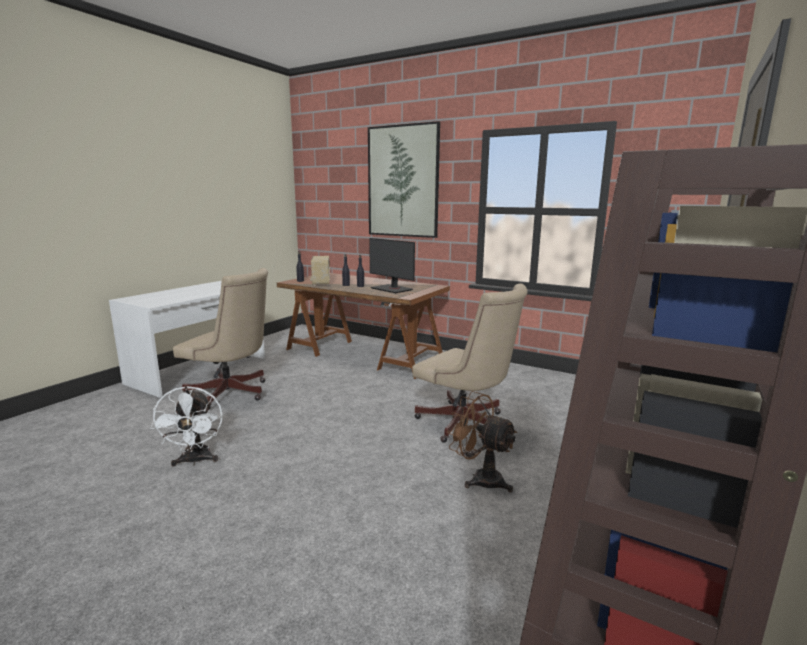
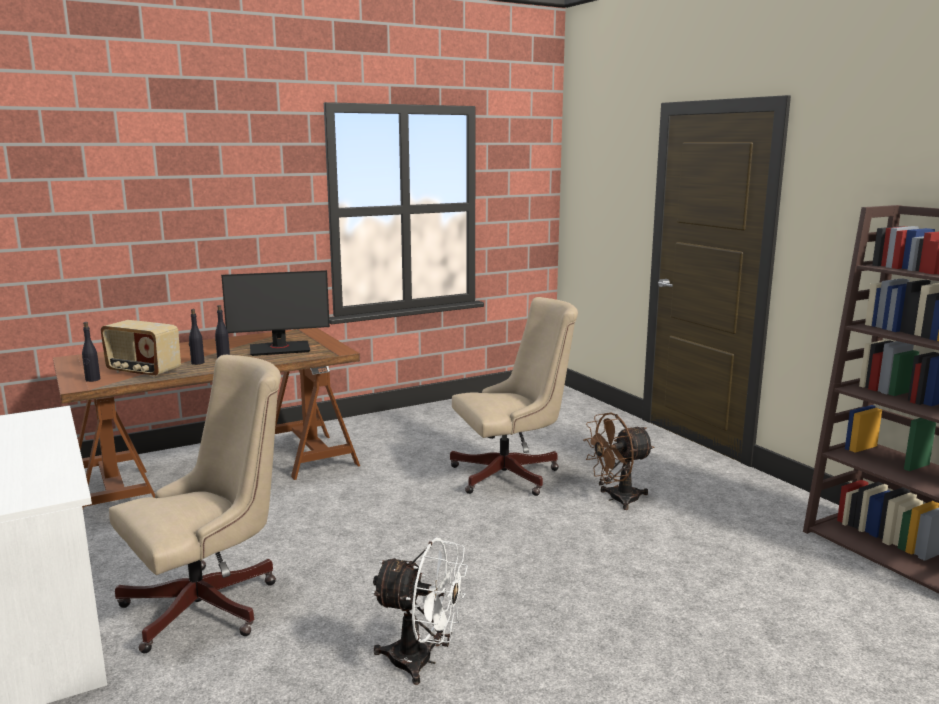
camera: 60 degrees left, 0 degrees up
(403, 182) = (195, 175): picture -> none

